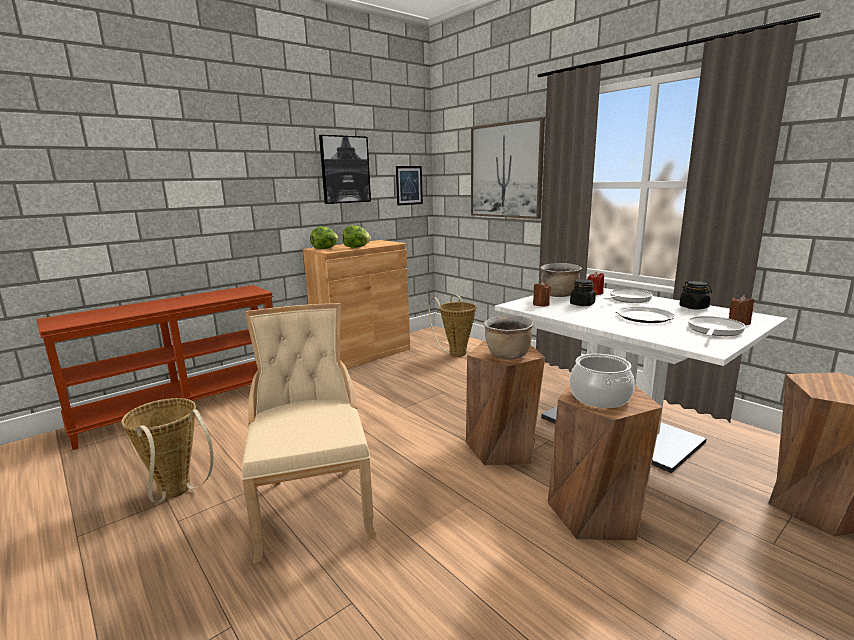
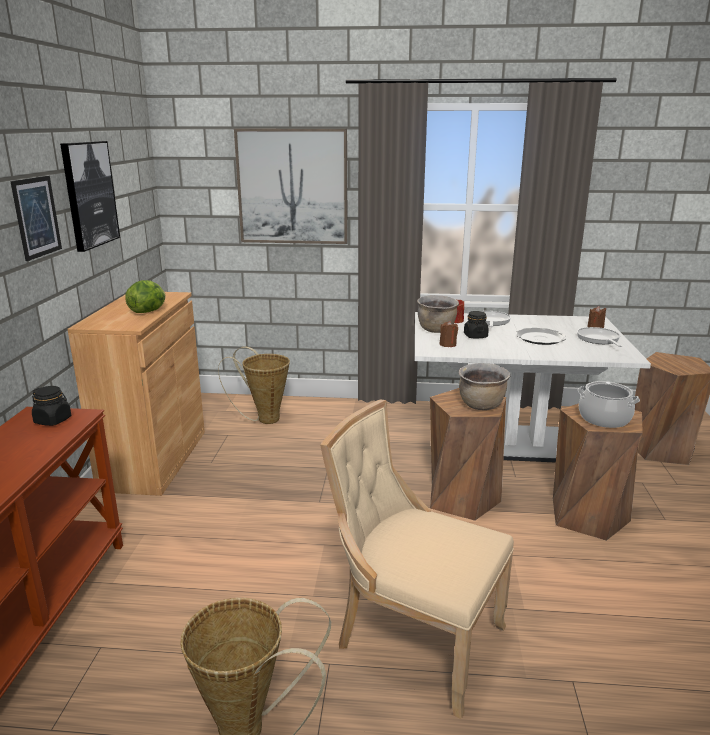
camera: 45 degrees left, 5 degrees up
(325, 248) = (107, 322): lettuce -> none
(409, 185) = (143, 206): picture -> picture (36, 217)
(694, 307) = (546, 320): black jar -> black jar (53, 420)

